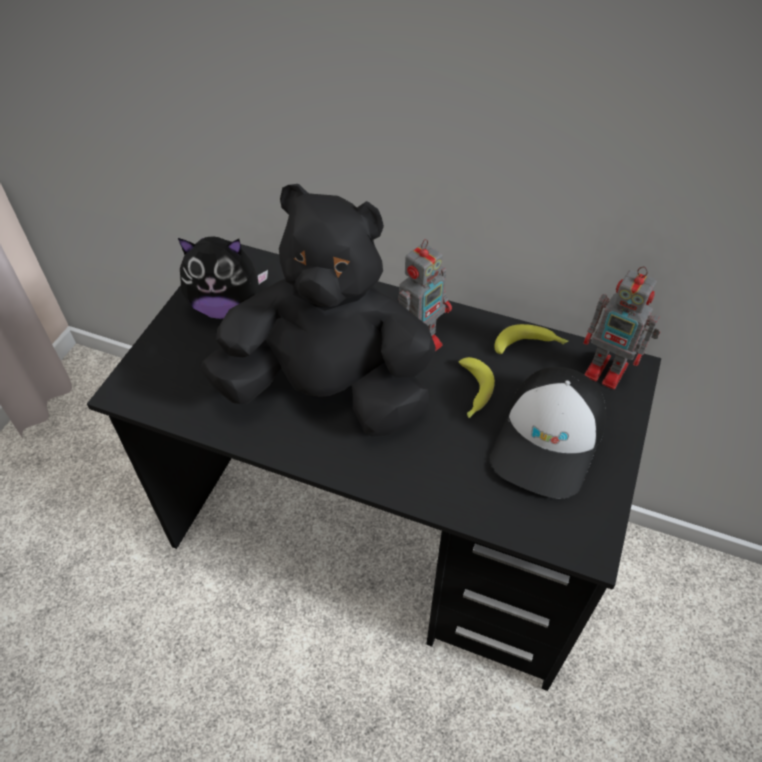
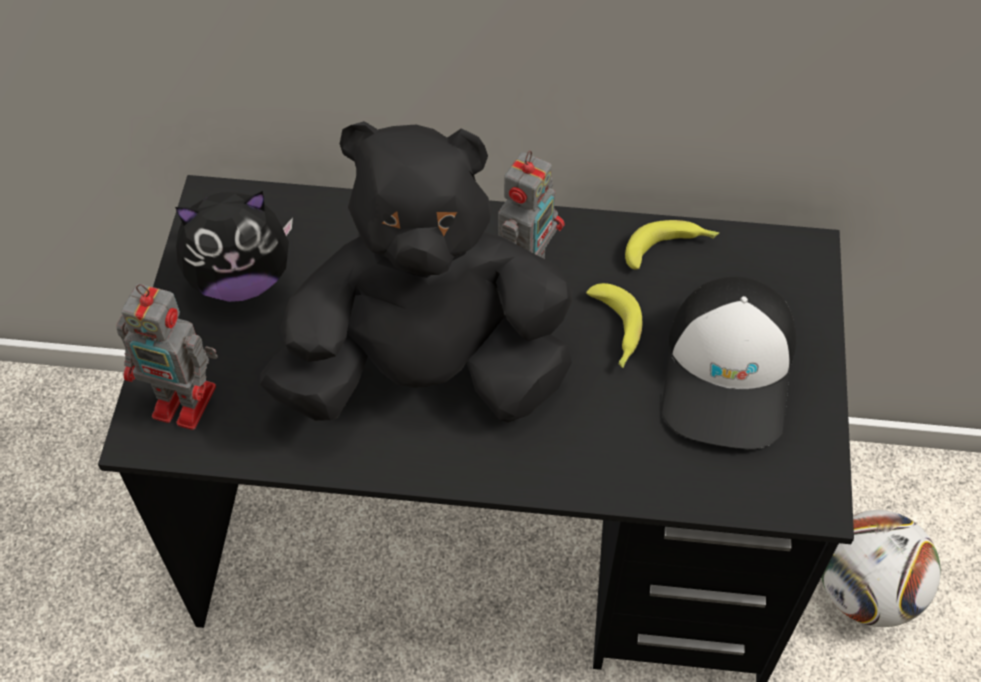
camera: 15 degrees left, 5 degrees up
(608, 371) = (778, 262): toy robot -> toy robot (187, 402)
(641, 640) = (866, 591): none -> football

